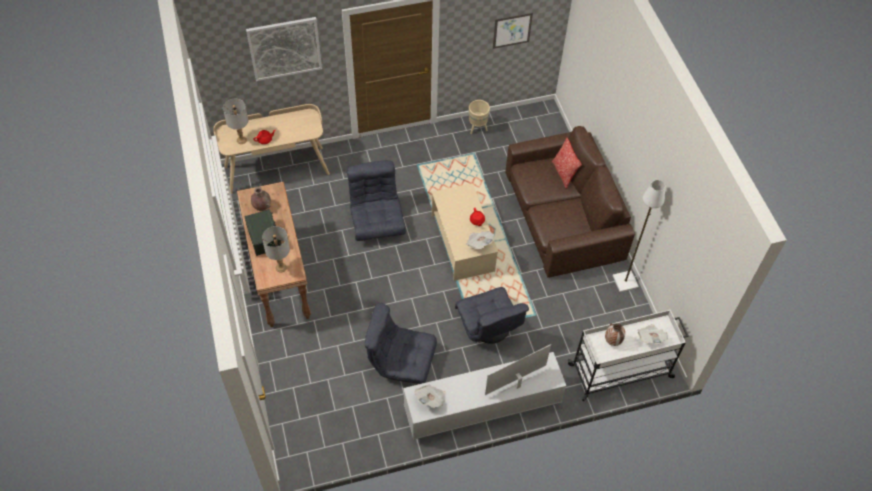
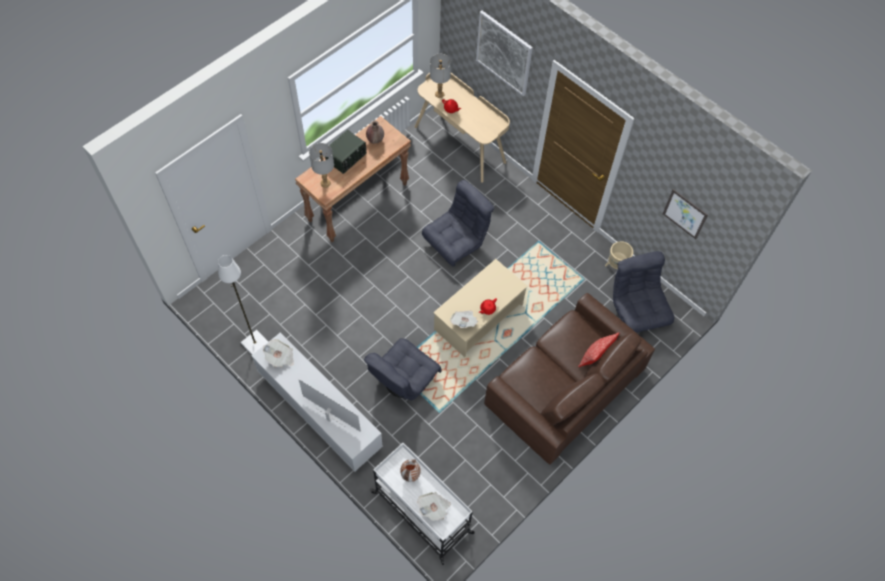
camera: 60 degrees right, 5 degrees up
(401, 362) = (330, 329): grey armchair -> grey armchair (637, 310)
(625, 282) = (525, 476): white floor lamp -> white floor lamp (255, 344)

